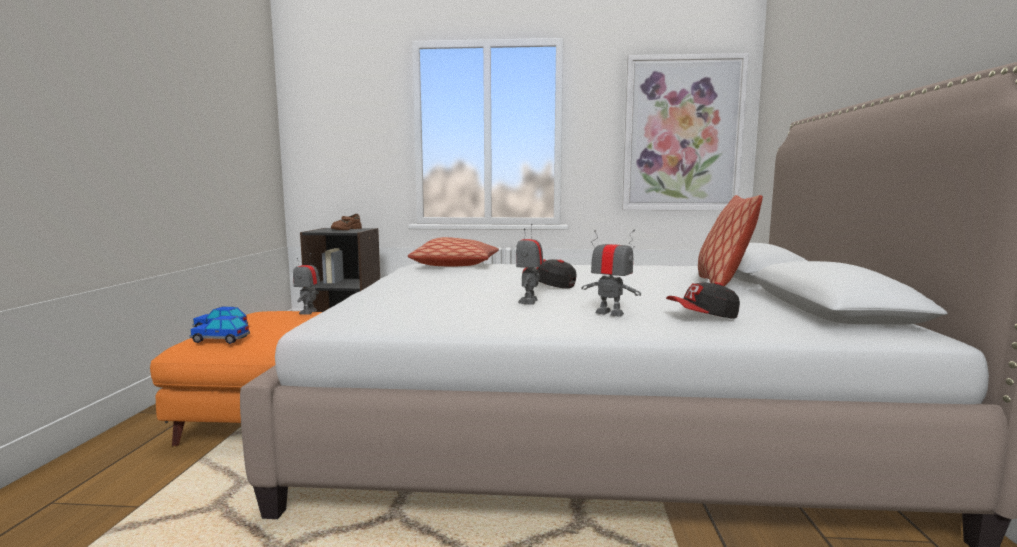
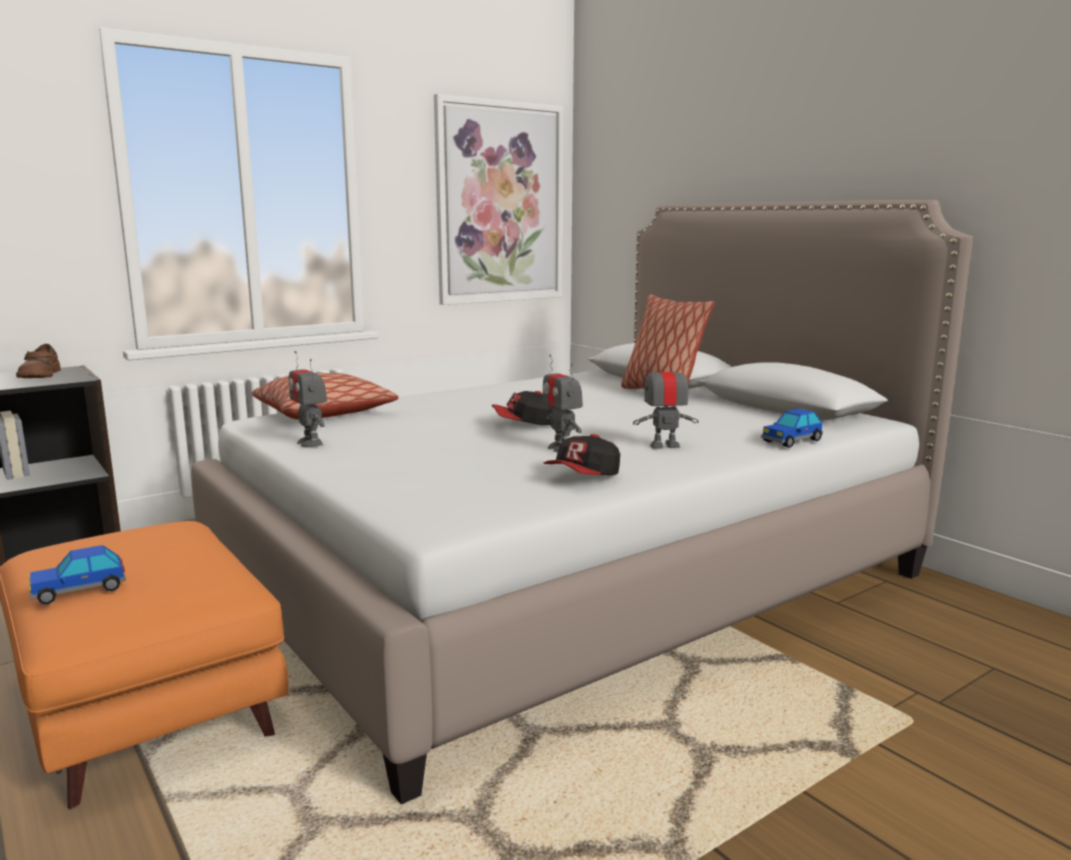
camera: 40 degrees left, 5 degrees up
(220, 340) = (130, 604): toy car -> toy car (791, 441)
(308, 312) = (150, 530): toy robot -> toy robot (310, 443)
(703, 316) = (733, 433): cap -> cap (584, 477)

